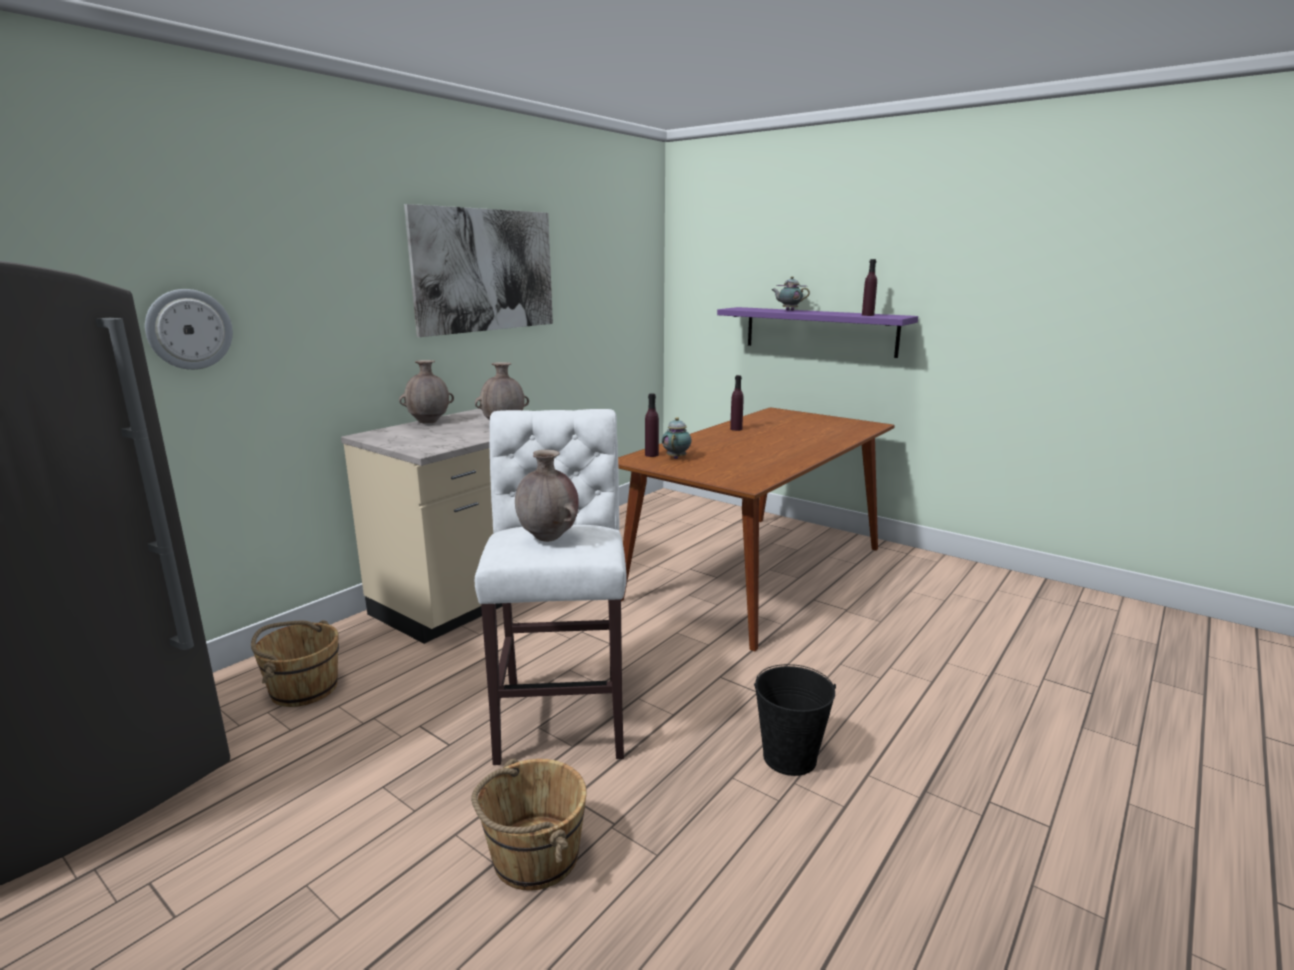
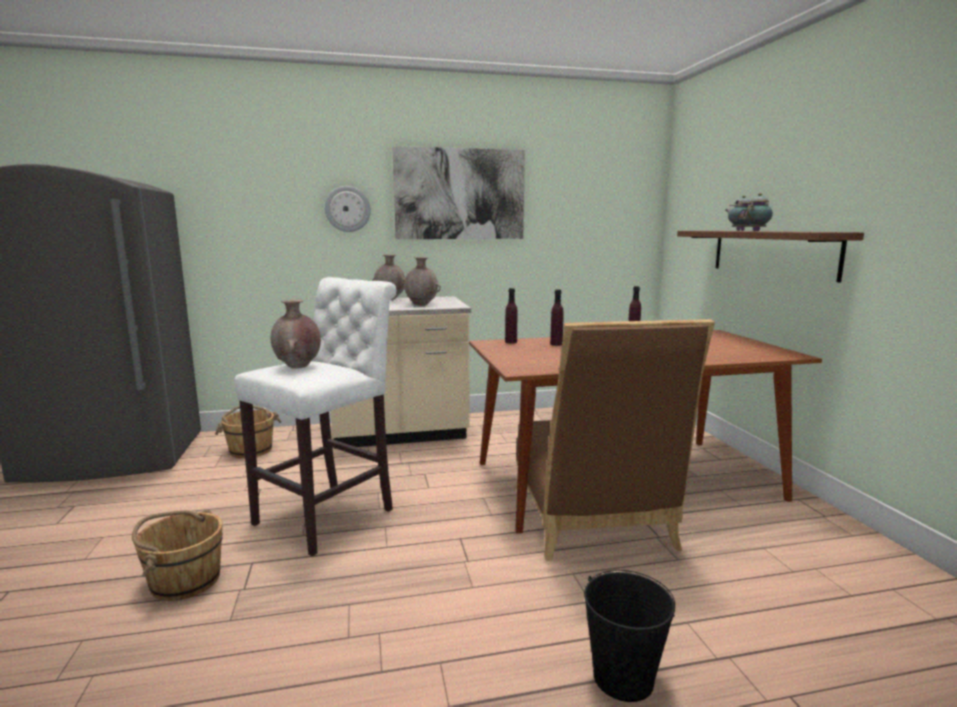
camera: 40 degrees right, 5 degrees down
(189, 329) = (240, 222): wall clock -> wall clock (347, 209)
(677, 457) = (523, 346): teapot -> teapot (757, 231)
(789, 616) = (593, 521): none -> brown chair
(790, 758) = (407, 615): black bucket -> black bucket (623, 678)
(819, 331) = (772, 253): purple shelf -> brown shelf
(867, 315) = (797, 231): purple bottle -> purple bottle (556, 344)

